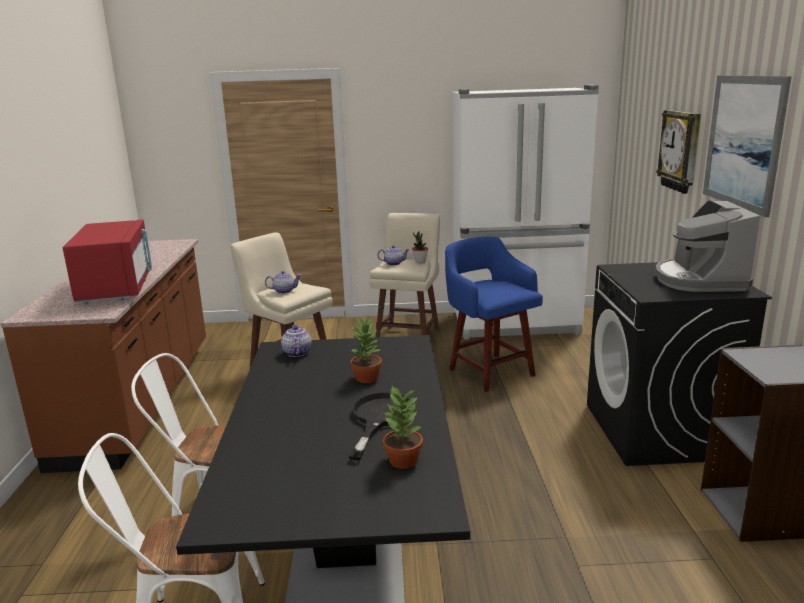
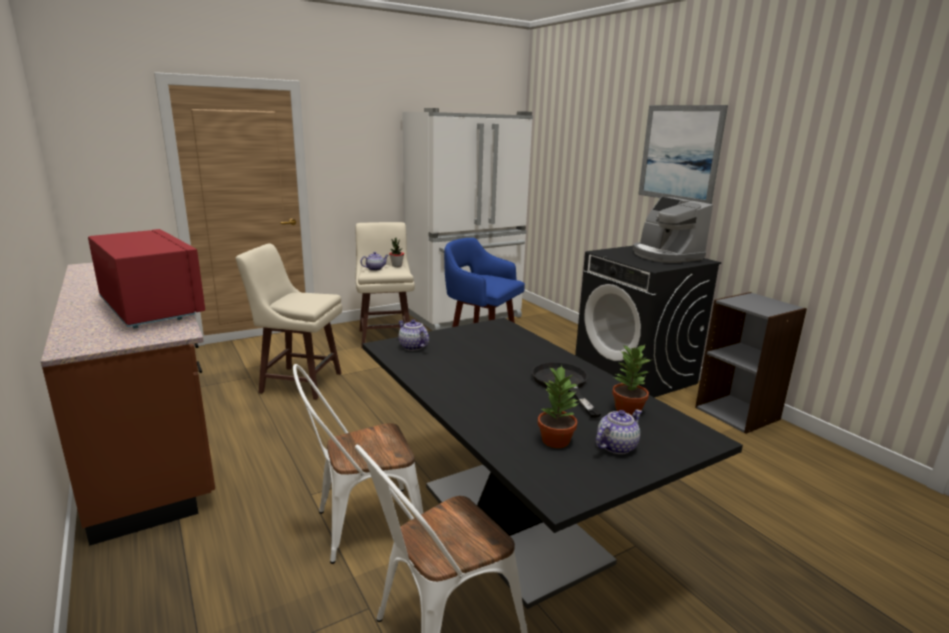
camera: 30 degrees left, 0 degrees up
(284, 291) = (299, 300): teapot -> teapot (616, 446)
(367, 377) = (505, 356): potted plant -> potted plant (555, 440)
(681, 151) = (608, 164): wall clock -> none

